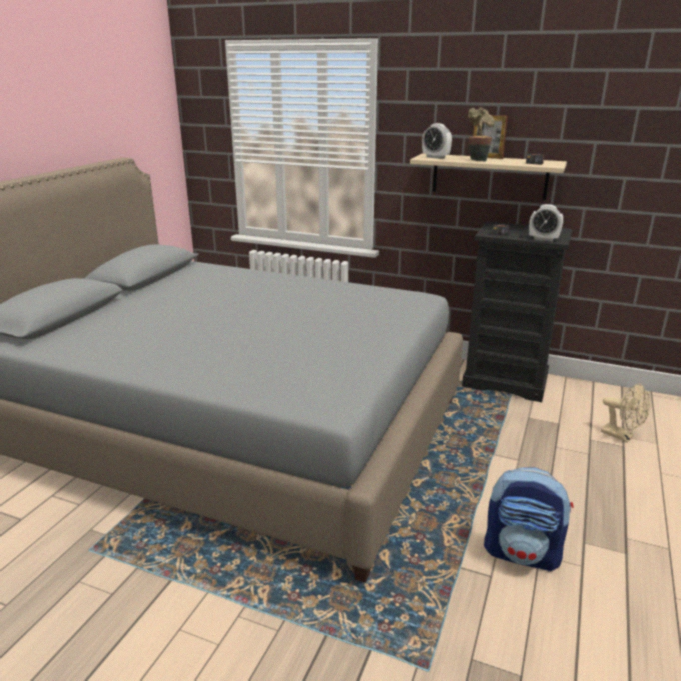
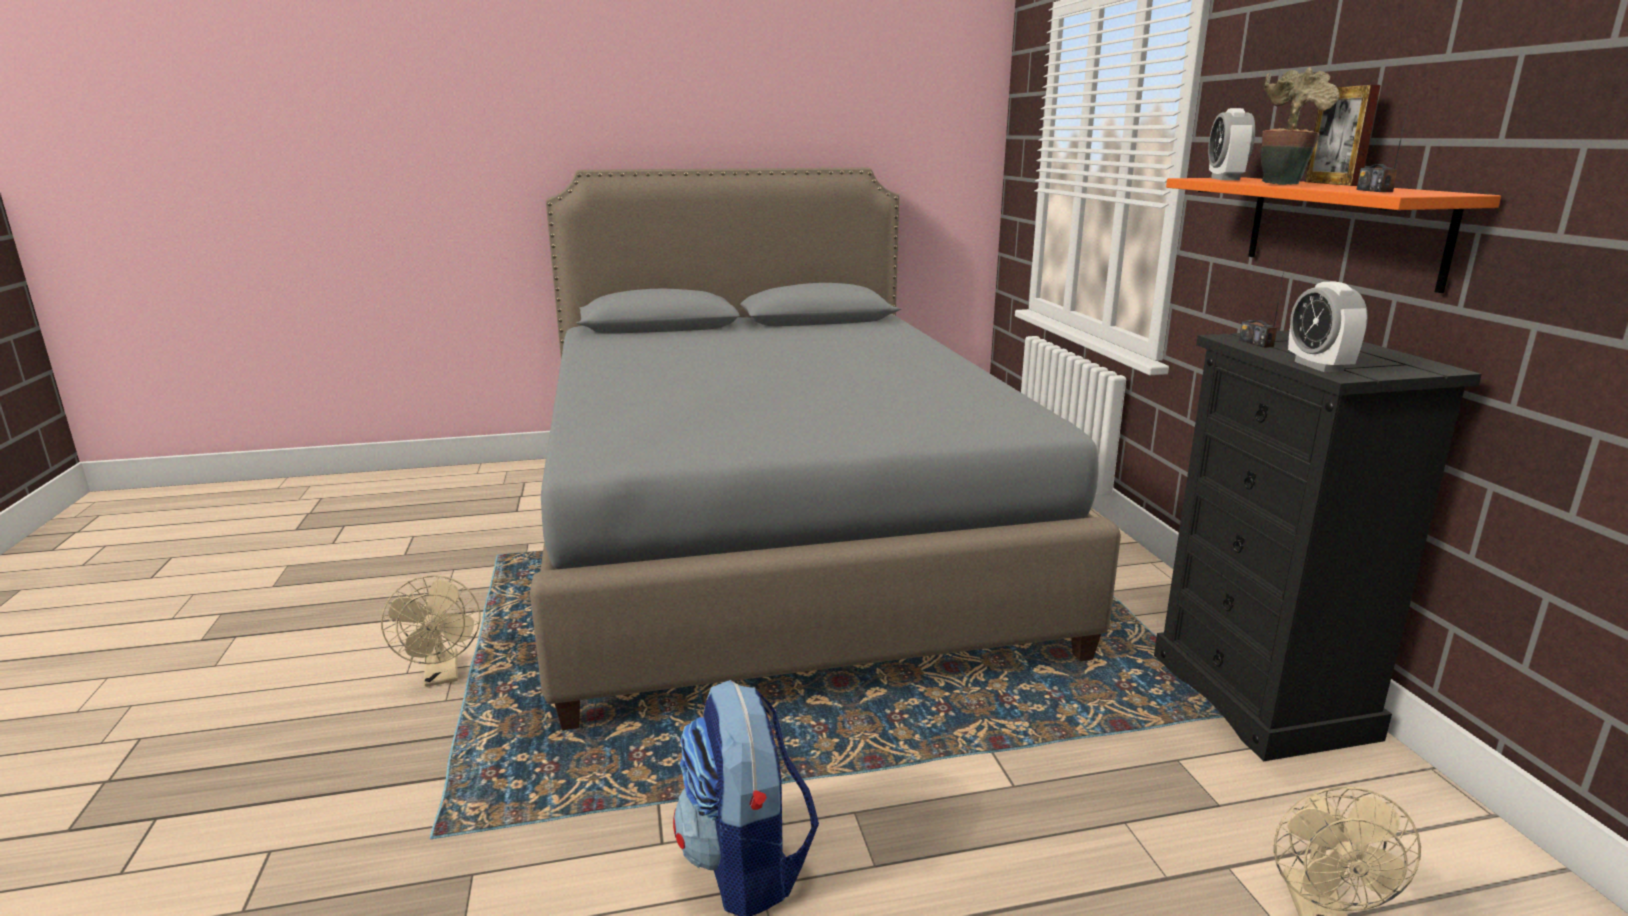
camera: 55 degrees right, 5 degrees down
(243, 625) = (442, 676): none -> beige fan
(489, 176) = (1343, 229): beige shelf -> orange shelf

